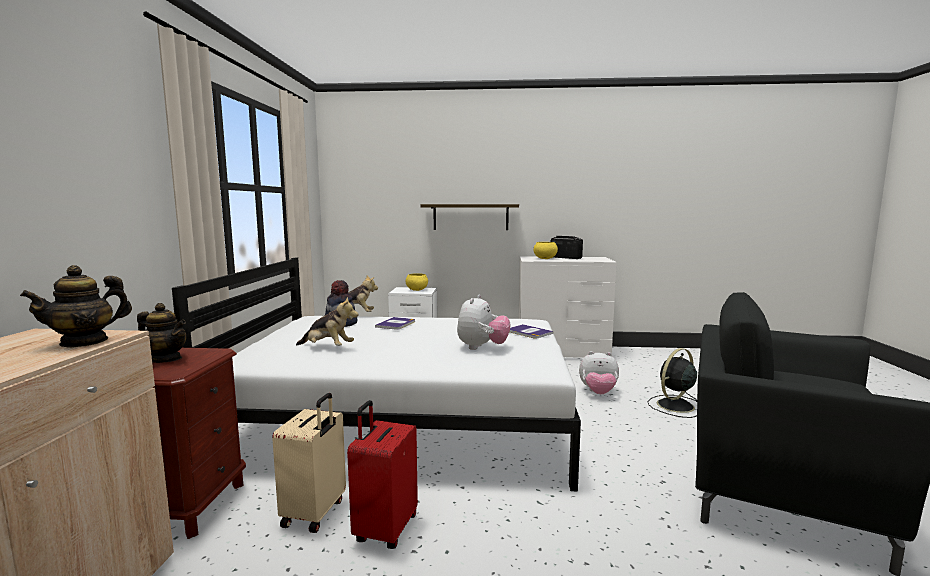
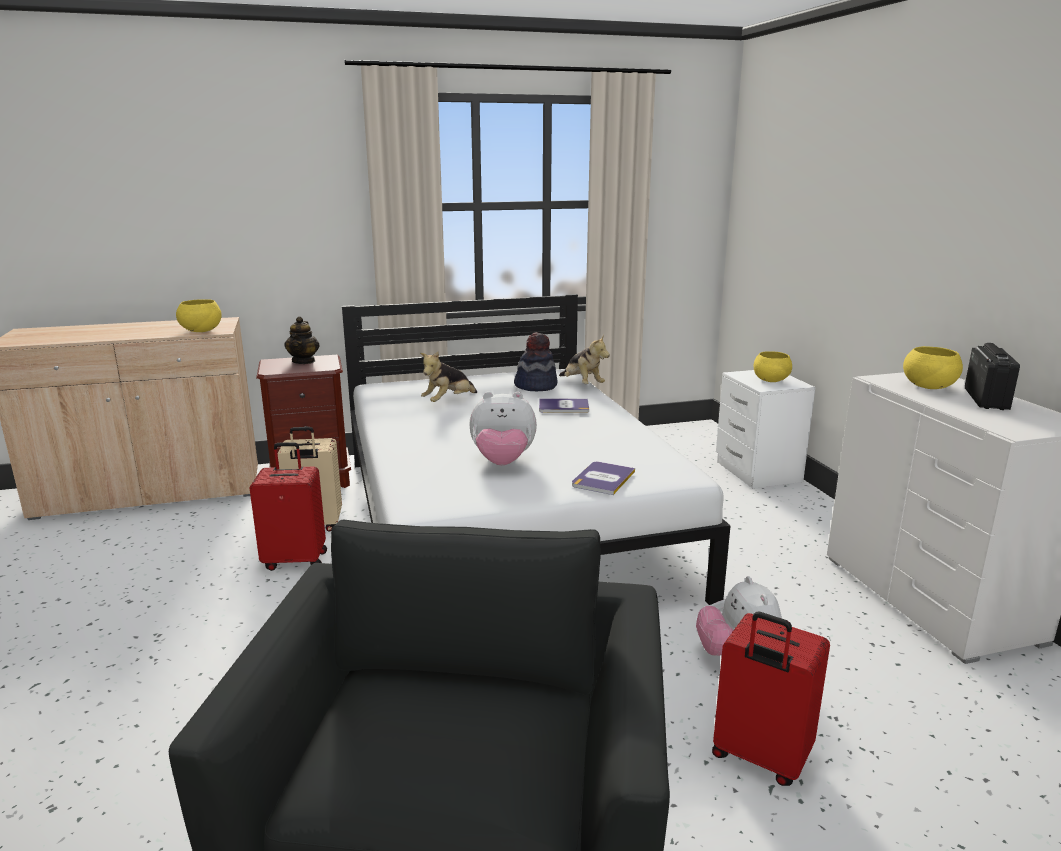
camera: 70 degrees right, 10 degrees up
(84, 342) = (201, 331): teapot -> yellow bowl
(328, 348) = (448, 401): plush toy -> plush toy turned 45 degrees clockwise
(470, 217) = (878, 269): shelf -> none
(674, 406) = (759, 758): black fan -> red suitcase

